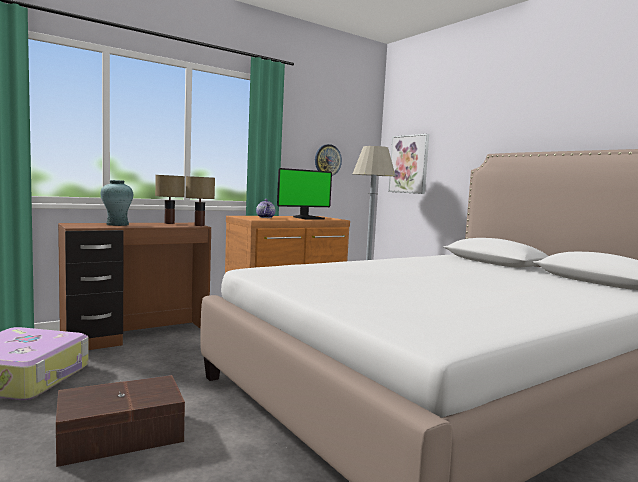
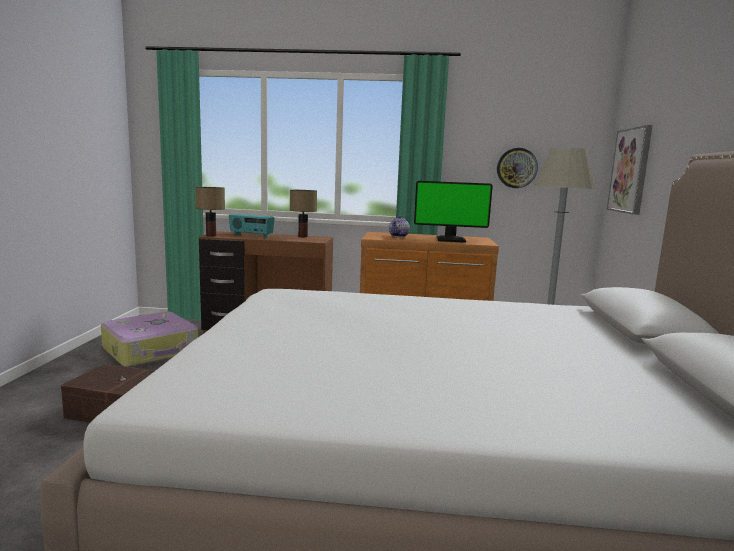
camera: 40 degrees right, 5 degrees up
(117, 224) = (251, 235): turquoise vase -> radio
(200, 225) = (320, 241): table lamp -> table lamp (211, 236)

